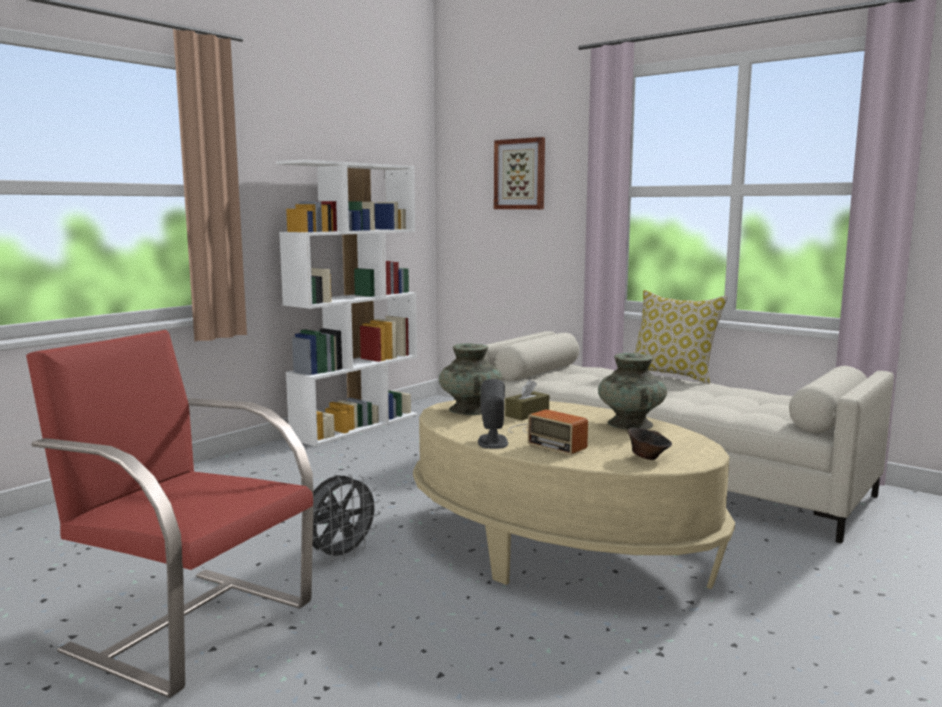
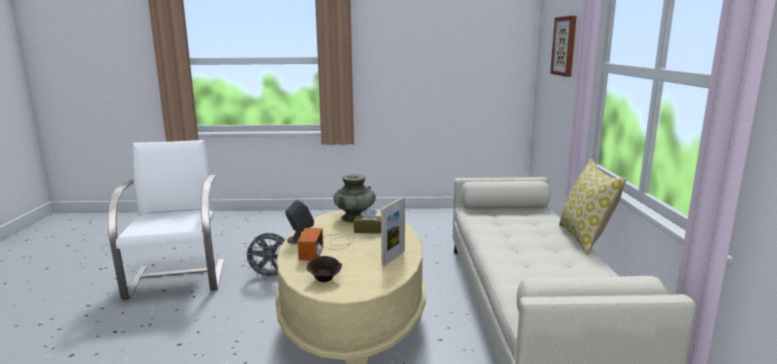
camera: 50 degrees right, 5 degrees up
(189, 625) = (177, 278): red armchair -> white armchair
(356, 426) = (432, 213): white bookcase -> none
(630, 424) = (393, 257): turquoise vase -> picture frame

